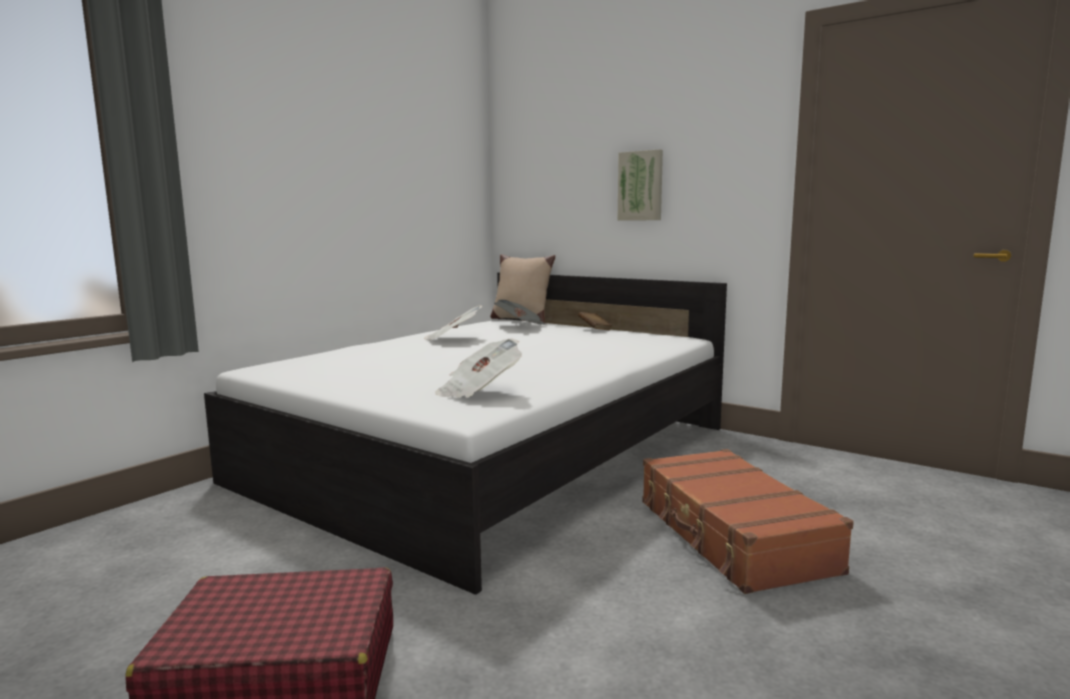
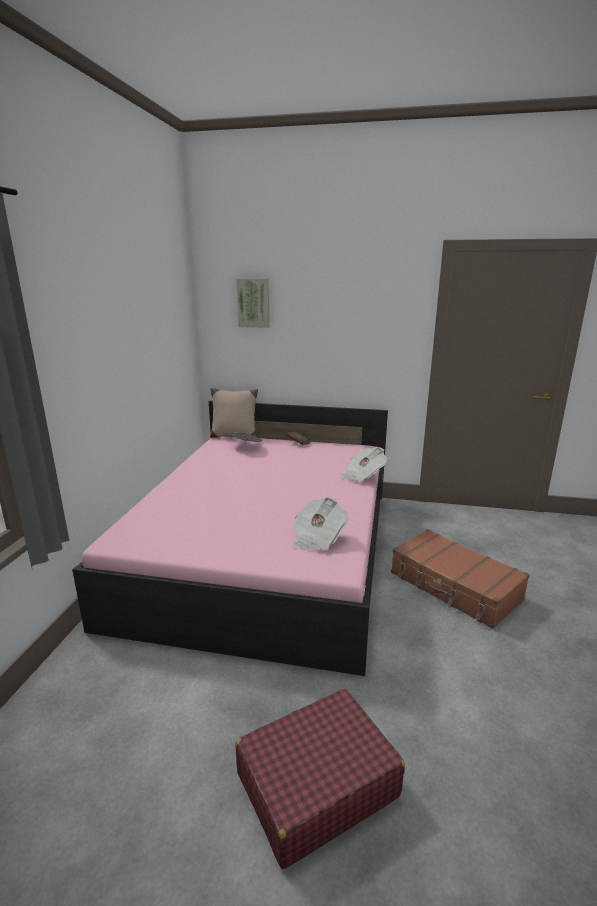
camera: 25 degrees left, 10 degrees up
(452, 339) = (217, 472): newspaper -> newspaper (362, 475)
(493, 453) = (266, 550): white bed -> pink bed
(641, 186) = (326, 344): picture -> picture (253, 303)

